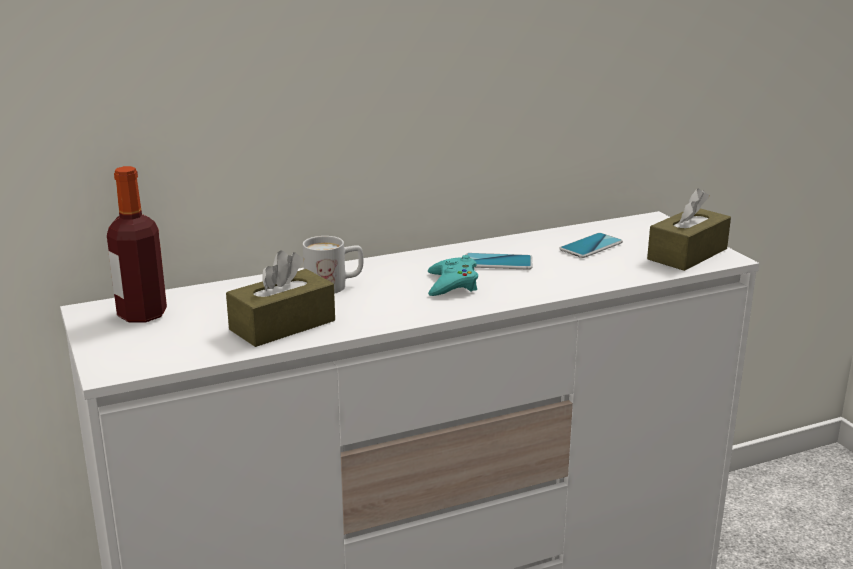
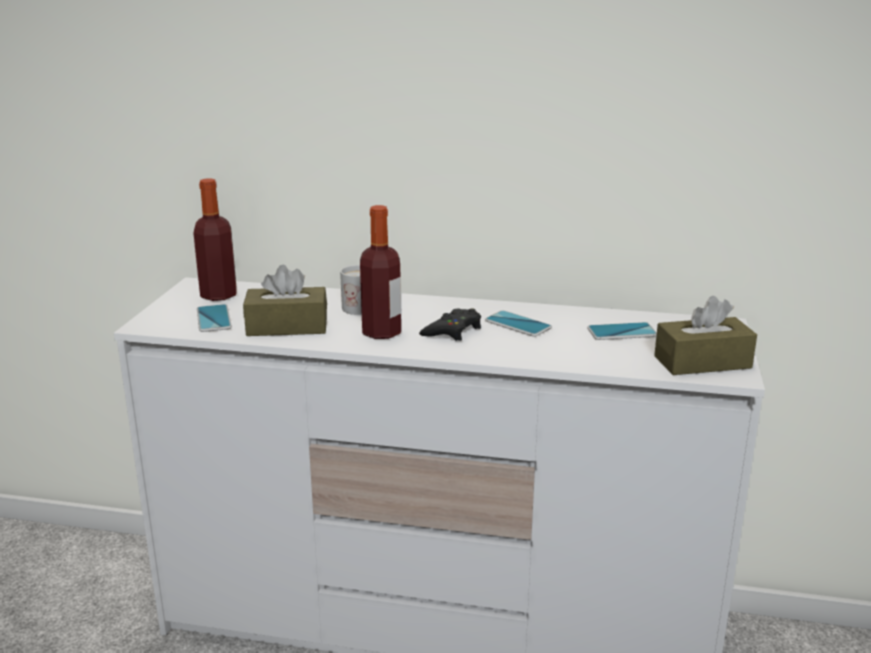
camera: 35 degrees right, 0 degrees up
(184, 340) = (213, 319): none -> phone
(389, 303) = (381, 332): none -> bottle
(452, 284) = (452, 331): turquoise game controller -> black game controller

